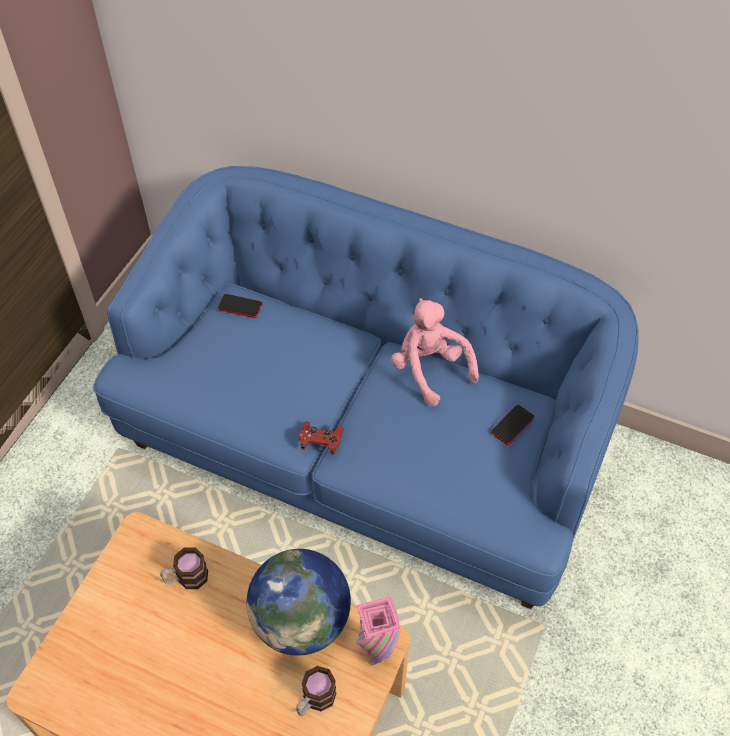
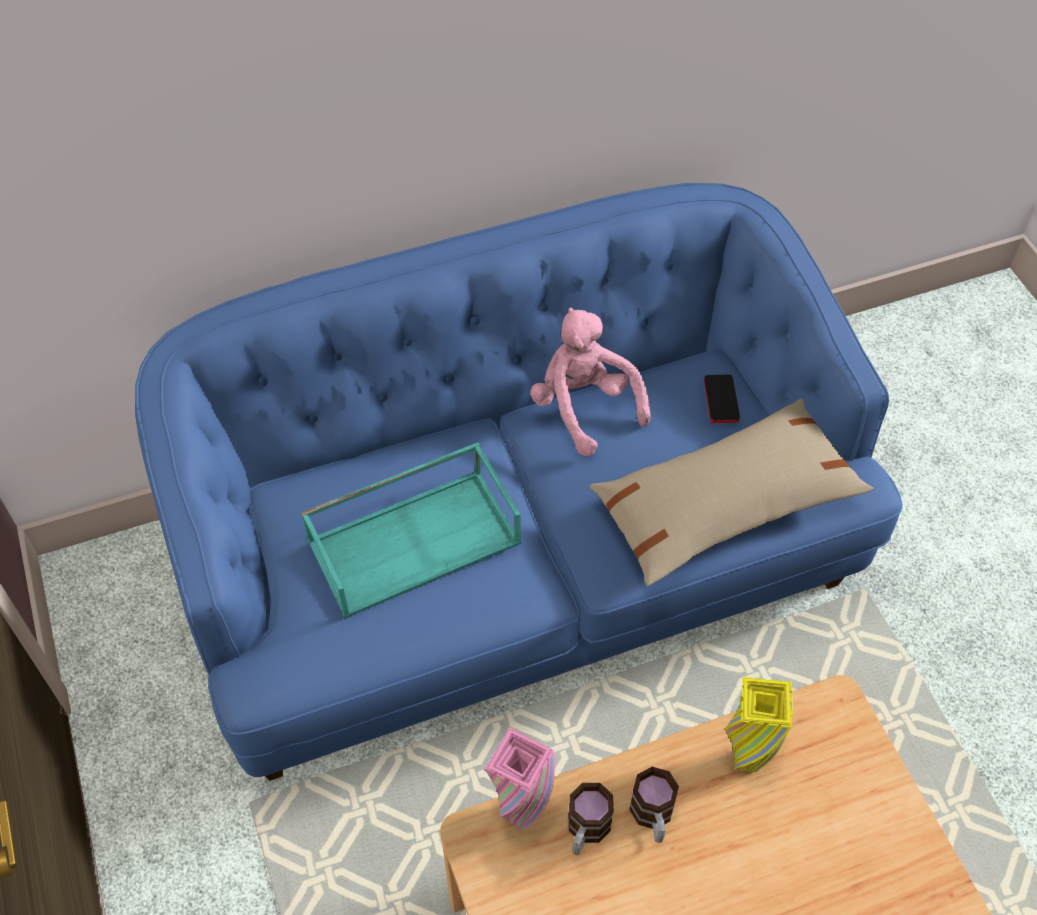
camera: 45 degrees left, 0 degrees up
(240, 306) = (305, 499): phone -> none
(265, 367) = (415, 540): none -> turquoise tray
(301, 621) = (745, 760): globe -> yellow vase
(315, 700) = (847, 820): mug -> mug (653, 817)
(321, 441) = (562, 567): red game controller -> none
(377, 655) = (847, 724): pink vase -> pink vase (519, 814)
(430, 369) = (584, 407): pink plush toy -> pink plush toy turned 45 degrees clockwise
(443, 481) = (725, 504): none -> beige pillow

